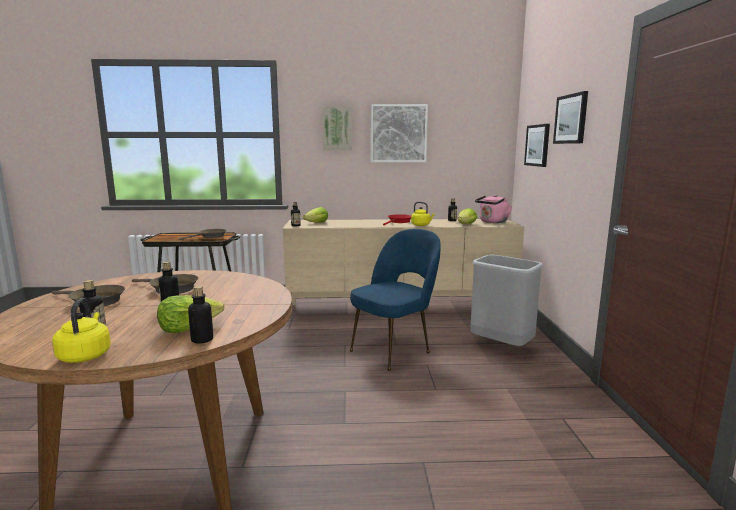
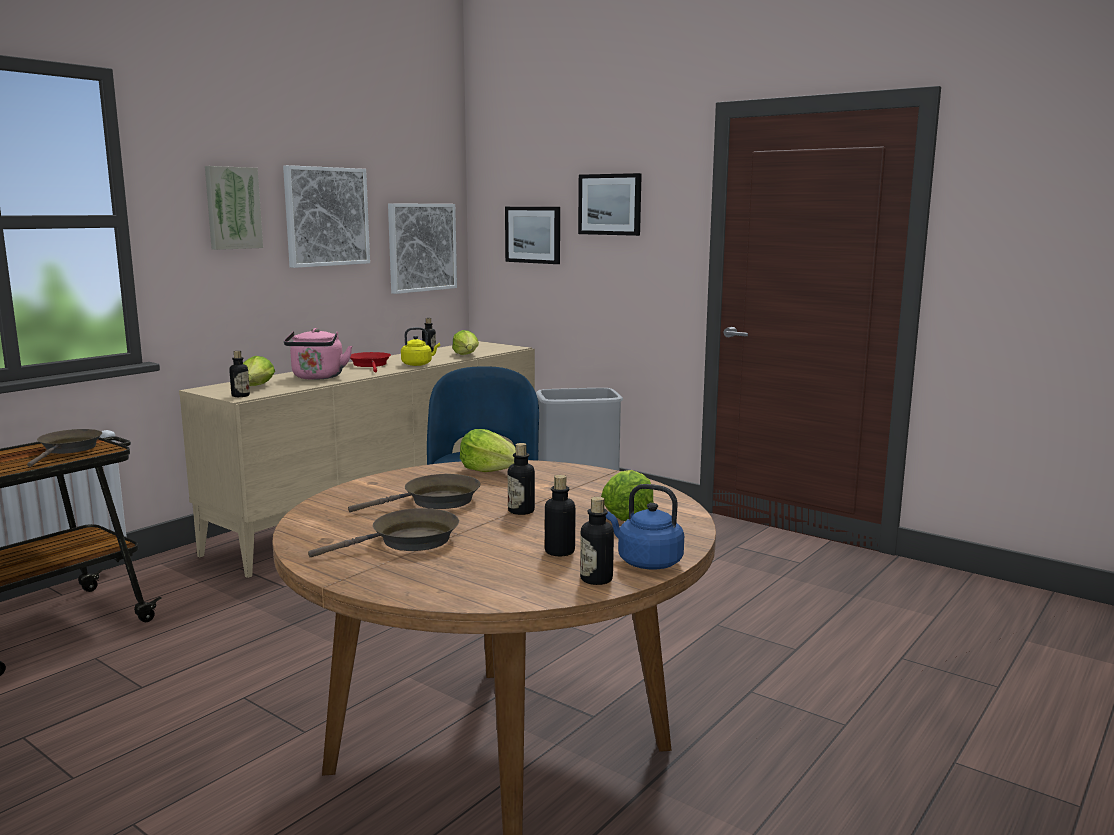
camera: 50 degrees left, 0 degrees up
(85, 355) = (646, 562): yellow kettle -> blue kettle
(202, 340) = (678, 515): bottle -> bottle (596, 579)
(243, 283) = (491, 471): none -> lettuce
(472, 154) = (421, 247): none -> picture
(492, 222) = (481, 347): pink kettle -> pink kettle (317, 377)

